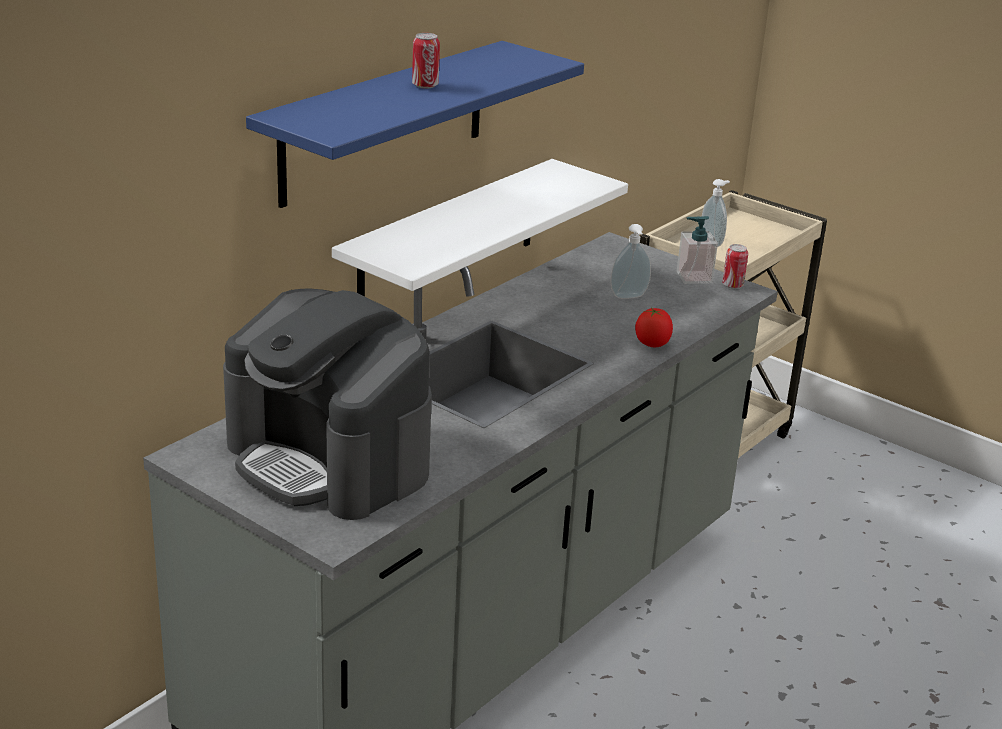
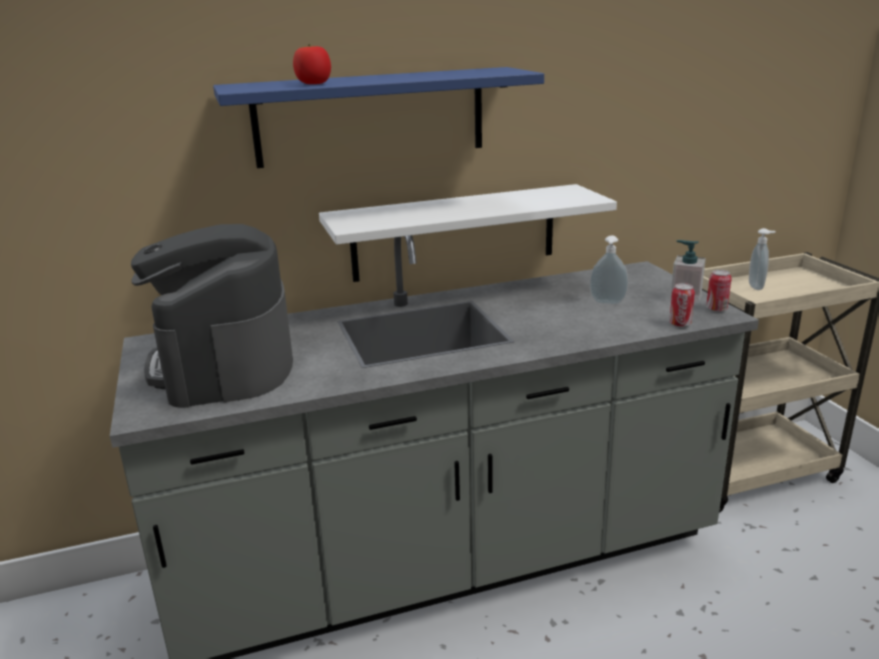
camera: 35 degrees right, 5 degrees down
(425, 85) = (379, 77): can -> can (680, 324)
(652, 343) = (584, 337): tomato -> tomato (314, 84)

